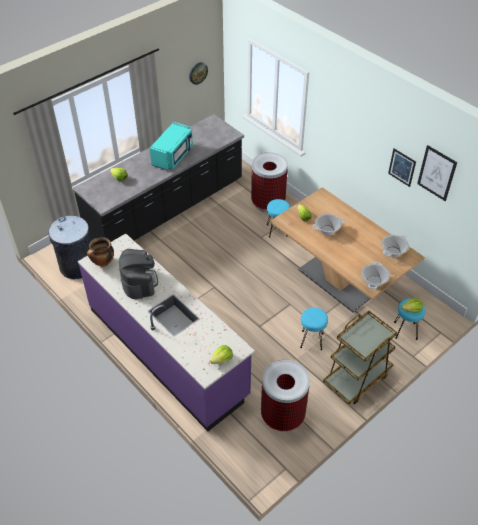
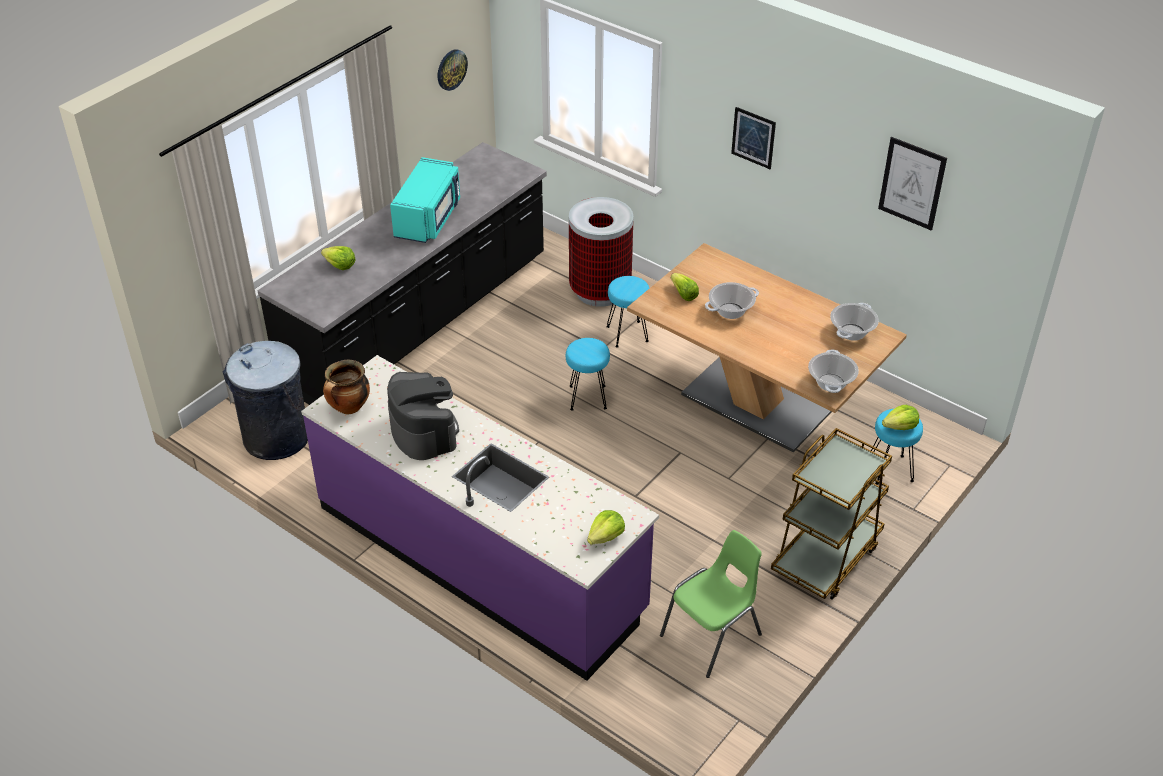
camera: 10 degrees left, 5 degrees down
(283, 415) = (713, 635): trash can -> green chair
(311, 340) = (732, 506): turquoise stool -> turquoise stool (587, 397)
(402, 167) = (848, 184): picture -> picture (753, 137)

